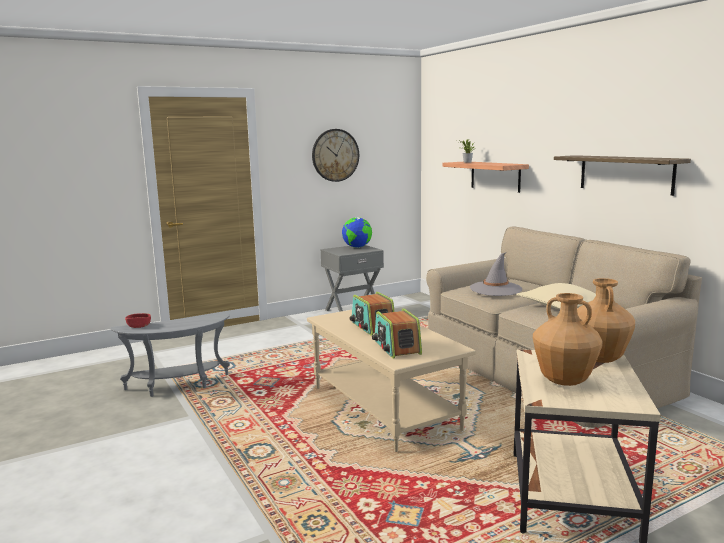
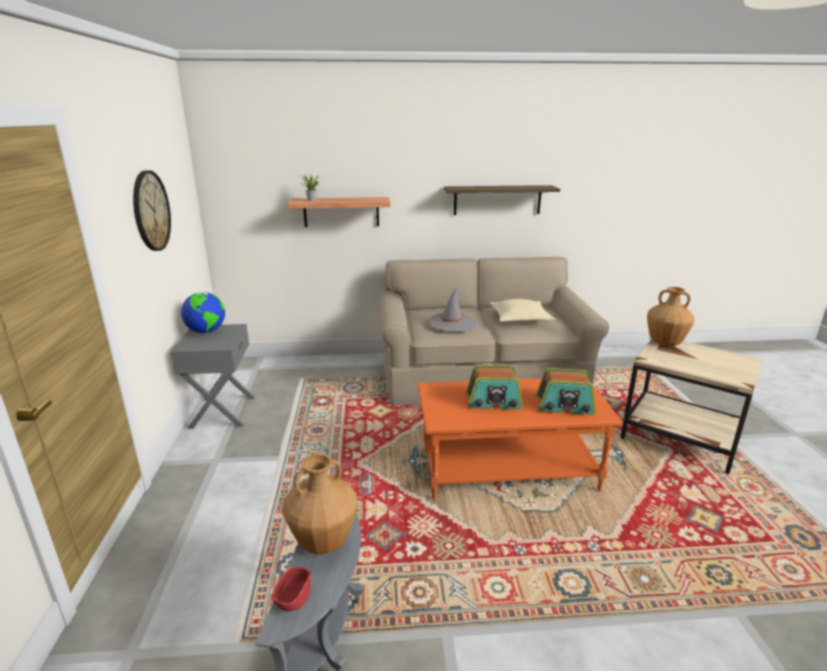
camera: 65 degrees left, 10 degrees up
(385, 407) = (508, 470): beige coffee table -> orange coffee table
(563, 381) = (707, 365): brown vase -> brown vase (323, 542)

